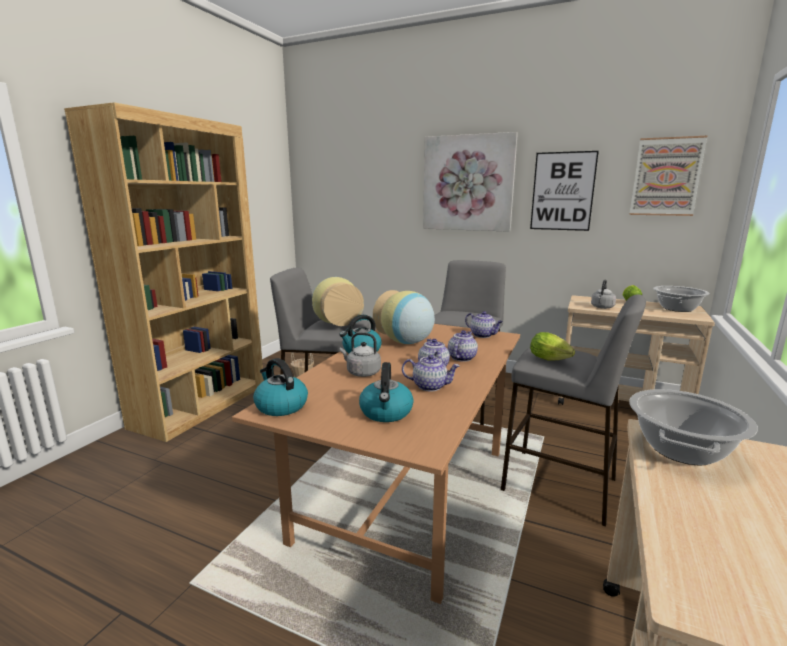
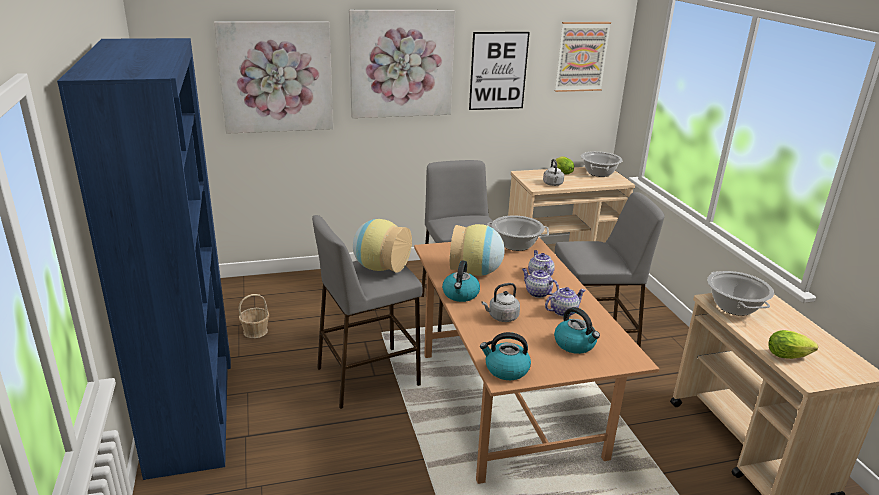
camera: 40 degrees left, 10 degrees up
(202, 406) = (192, 413): brown bookcase -> blue bookcase
(372, 193) = (276, 77): none -> picture
(483, 335) = (516, 244): teapot -> cooking pot
(551, 360) = (596, 258): lettuce -> lettuce (790, 356)

